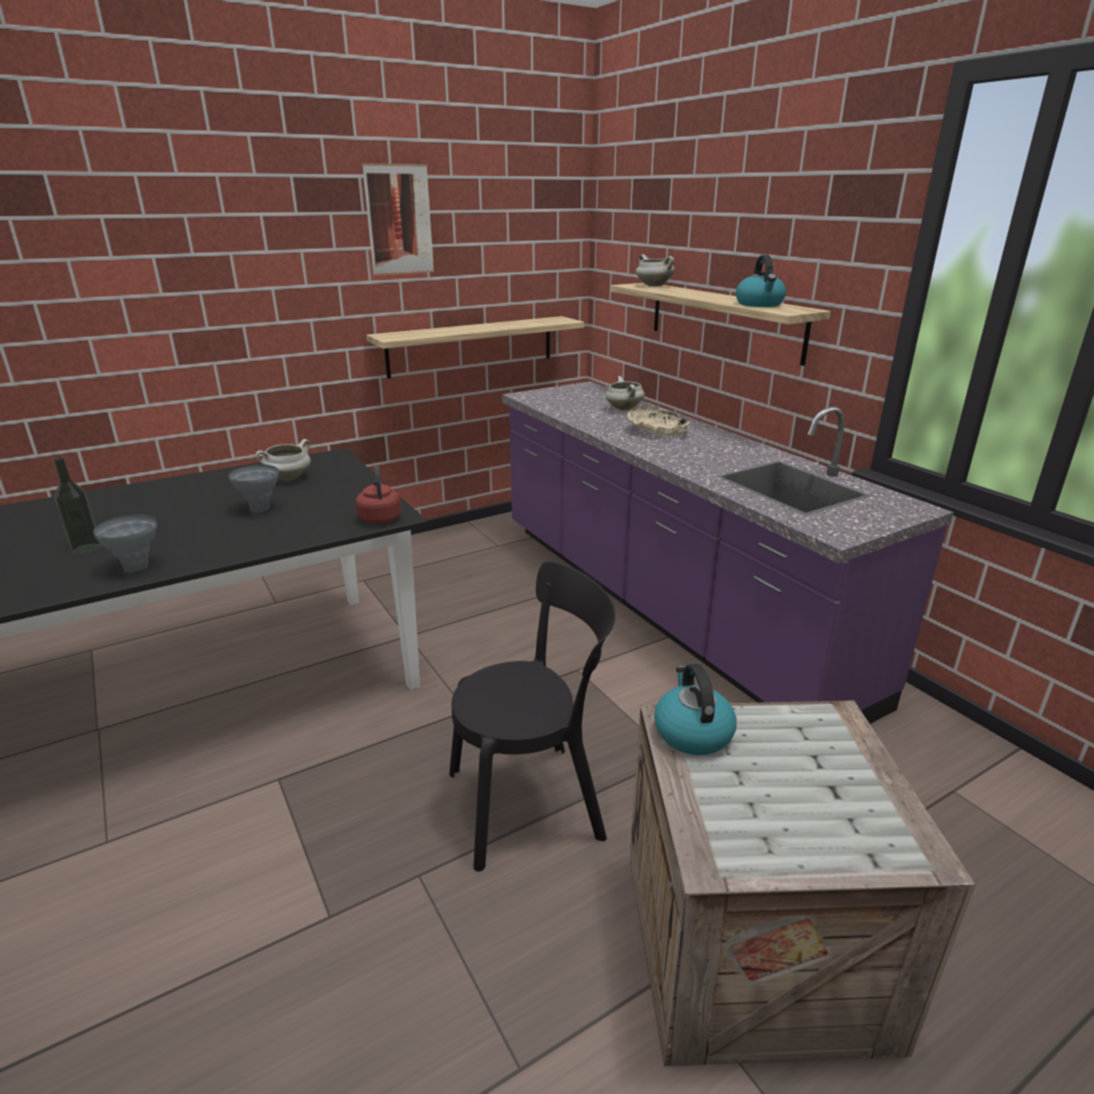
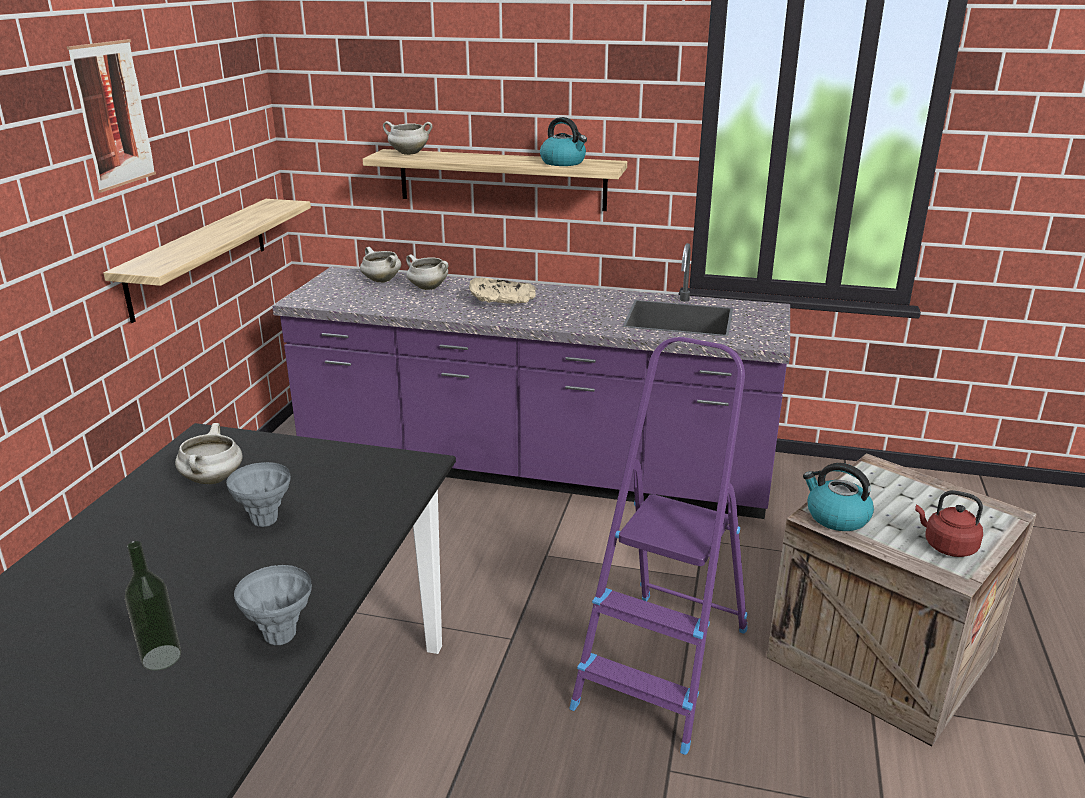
camera: 45 degrees left, 0 degrees up
(380, 518) = (411, 472): red kettle -> red kettle (946, 546)
(532, 802) = (662, 667): black chair -> purple step ladder
(602, 397) = (381, 280): none -> white cooking pot

